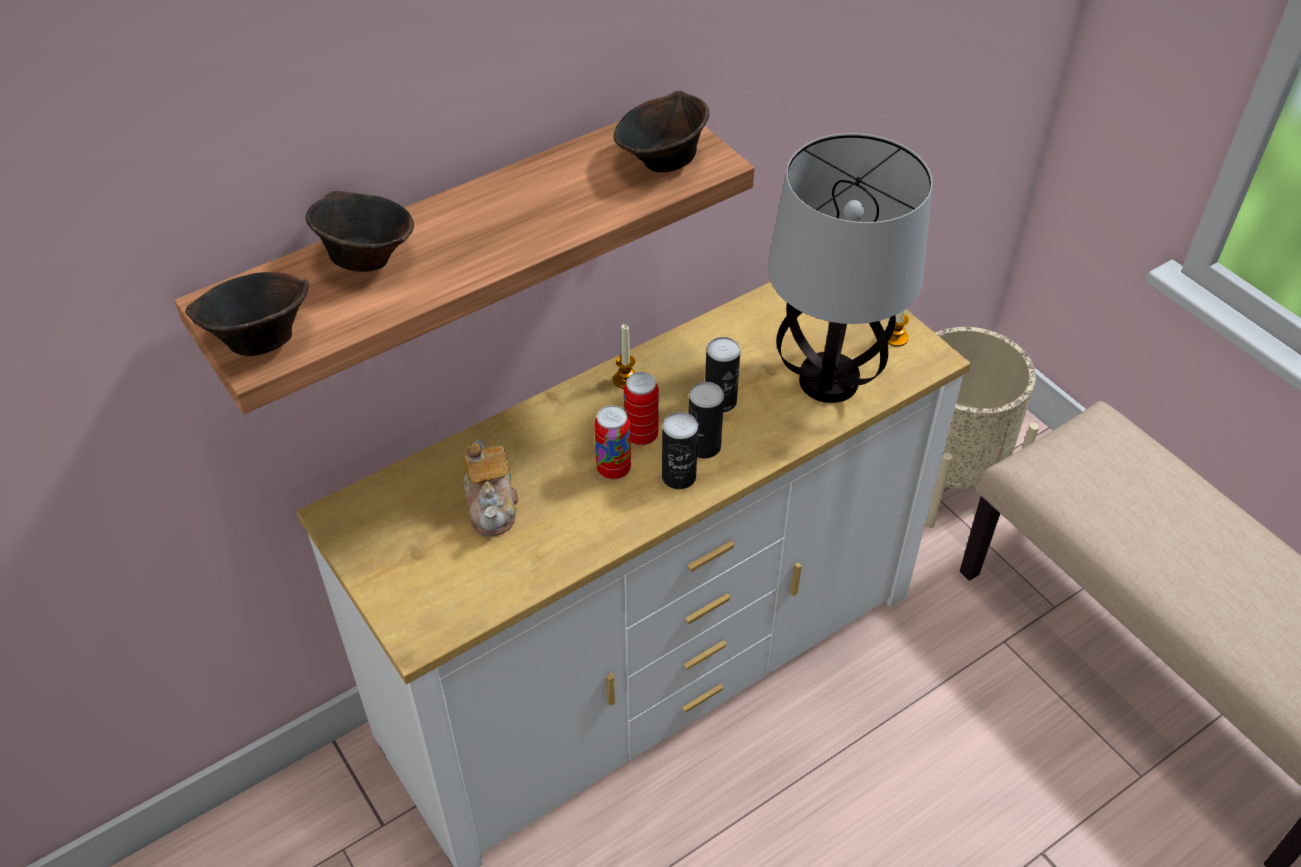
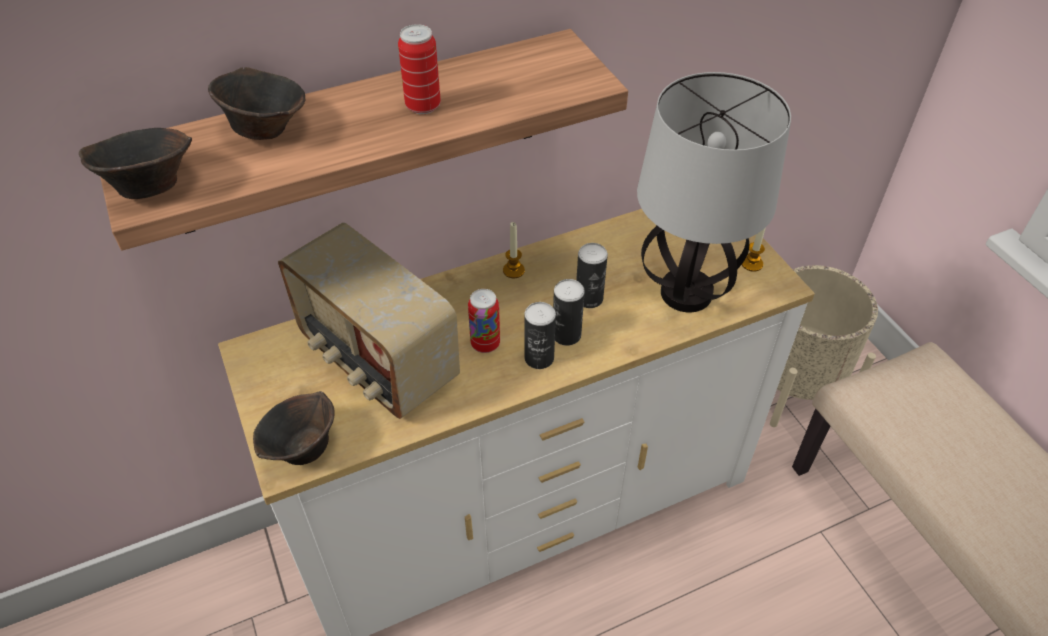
camera: 10 degrees right, 0 degrees up
(492, 505) = (376, 361): teapot -> radio
(641, 435) = (515, 318): can -> can (423, 106)
(662, 161) = (546, 77): brown bowl -> brown bowl (301, 448)

